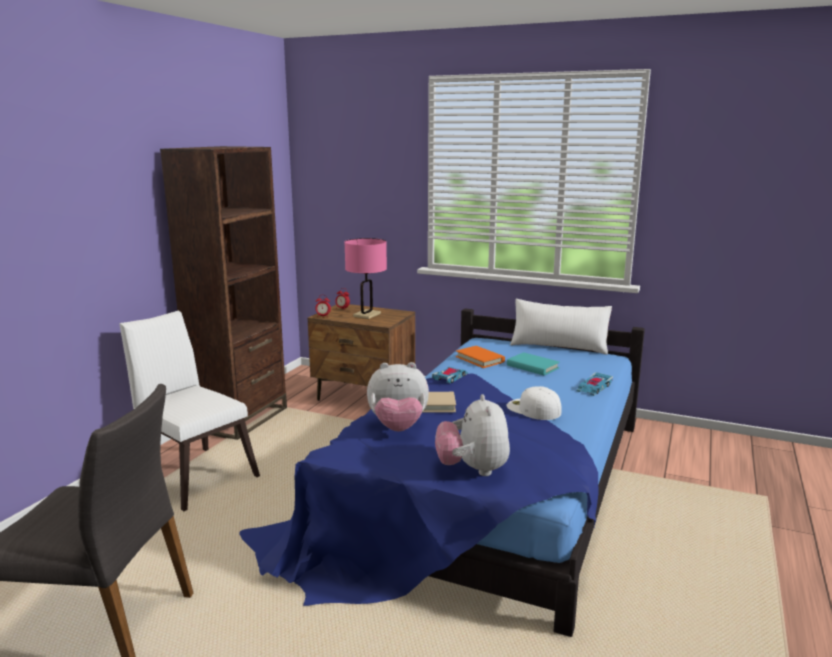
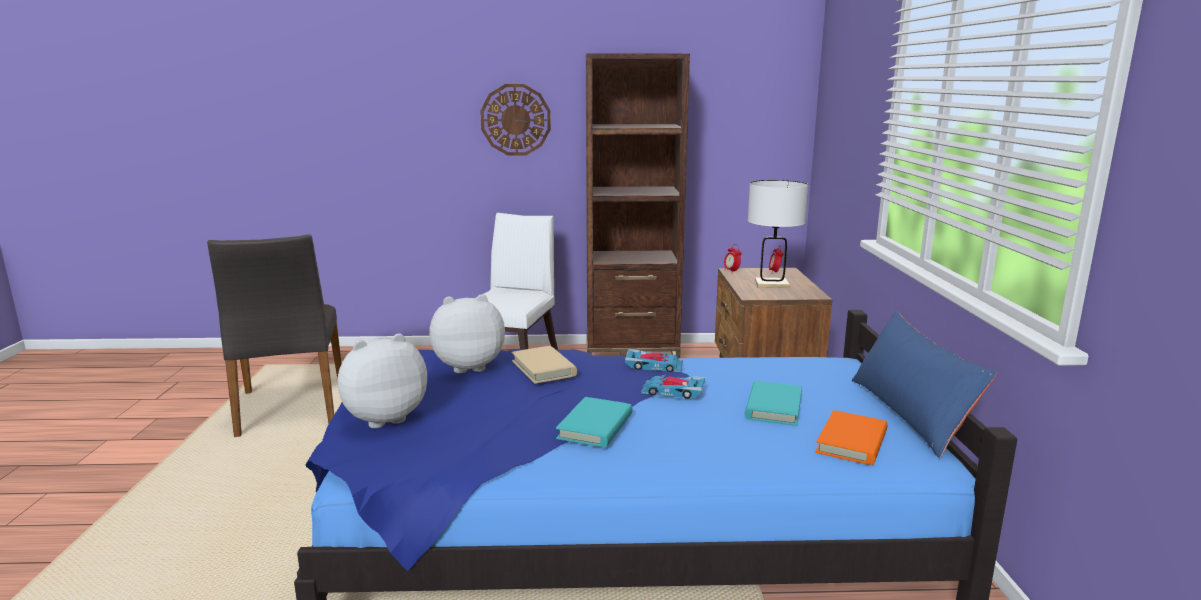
camera: 65 degrees right, 0 degrees up
(108, 220) = (515, 120): none -> wall clock
(367, 315) = (771, 284): pink table lamp -> white table lamp
(398, 427) = (469, 366): plush toy -> plush toy turned 105 degrees clockwise
(480, 359) = (753, 372): orange book -> orange book (852, 442)
(533, 409) = (595, 426): white cap -> turquoise book
(559, 346) = (910, 414): white pillow -> blue pillow
(594, 388) = (743, 462): toy car -> toy car (672, 391)

